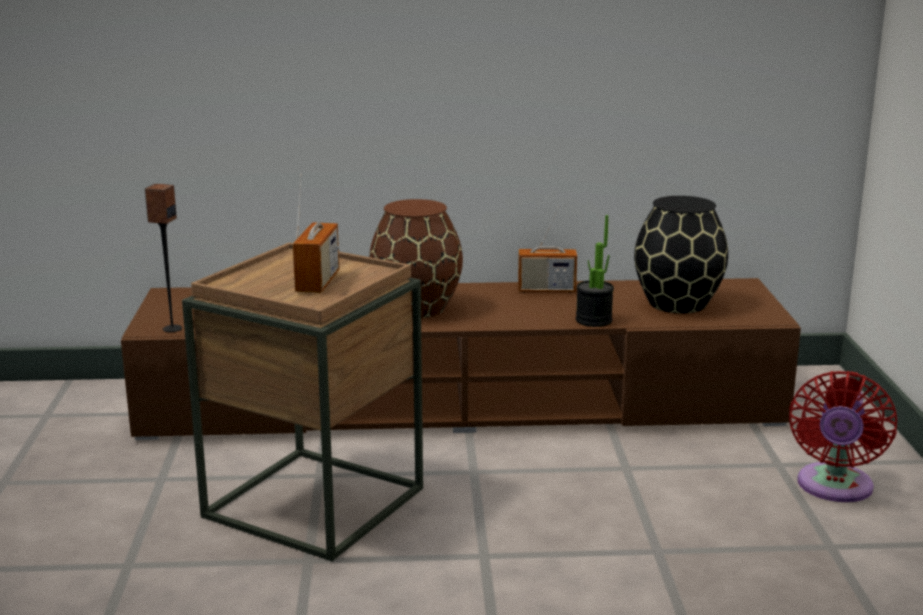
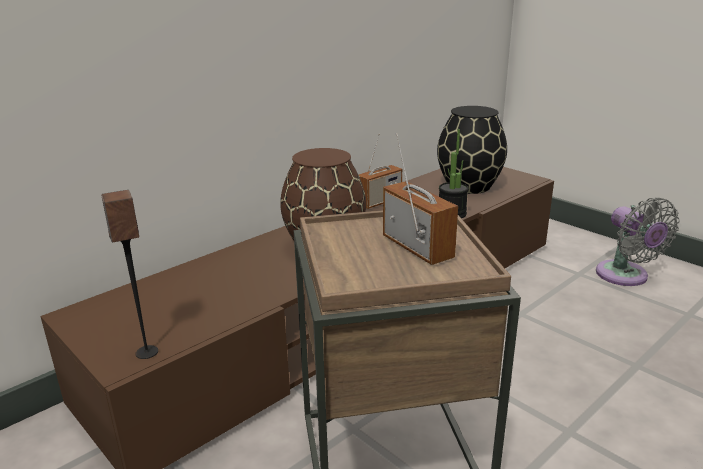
camera: 40 degrees left, 5 degrees up
(834, 488) = (625, 276): red fan -> grey fan

